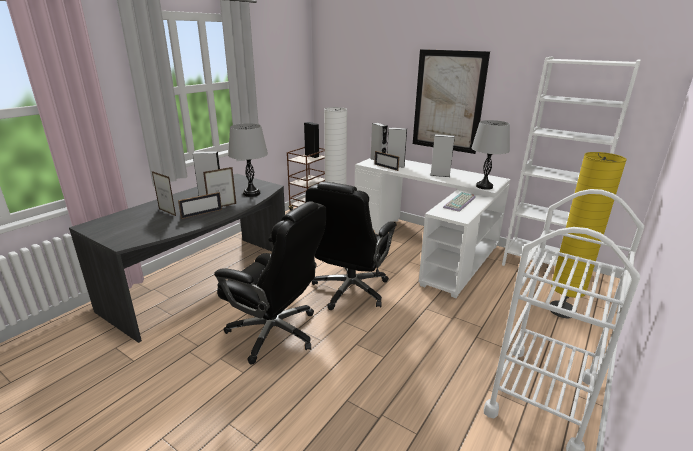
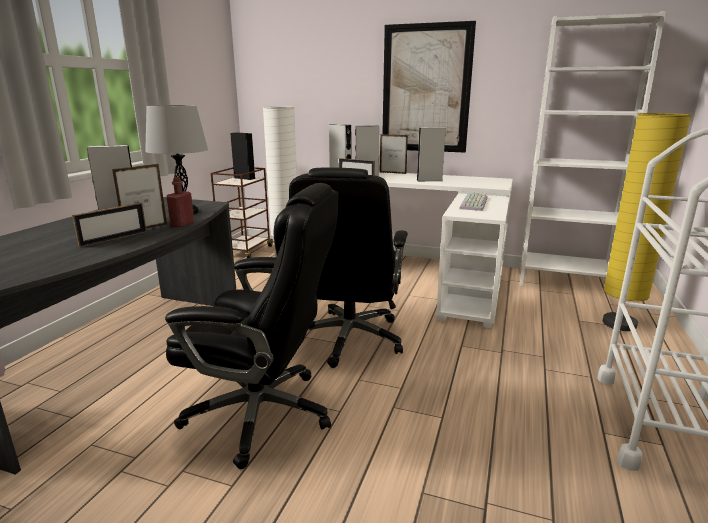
camera: 15 degrees left, 5 degrees down
(167, 212) = (50, 242): picture frame -> picture frame (392, 173)
(245, 205) = (182, 224): none -> red bottle
(484, 186) = (491, 186): grey table lamp -> none

